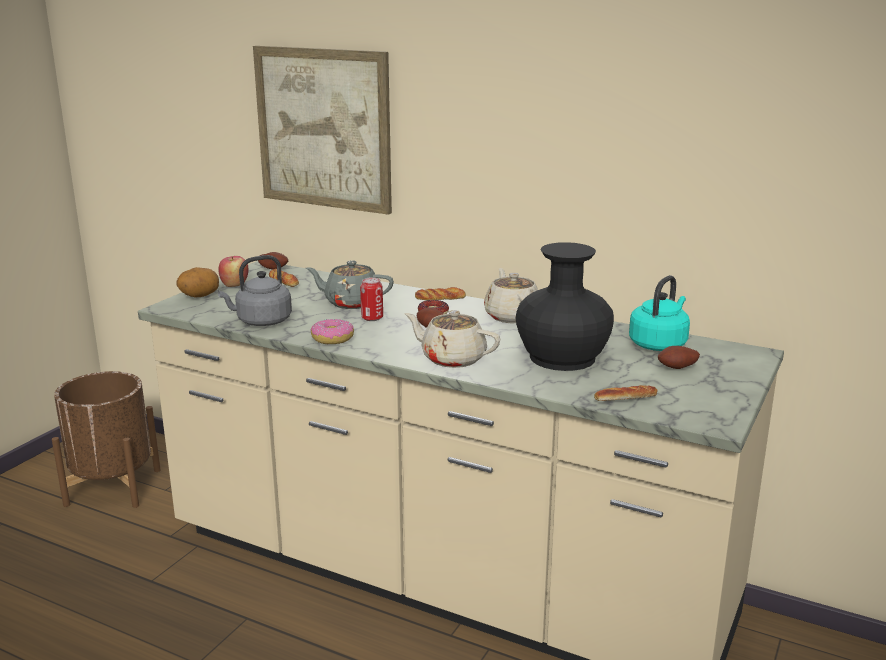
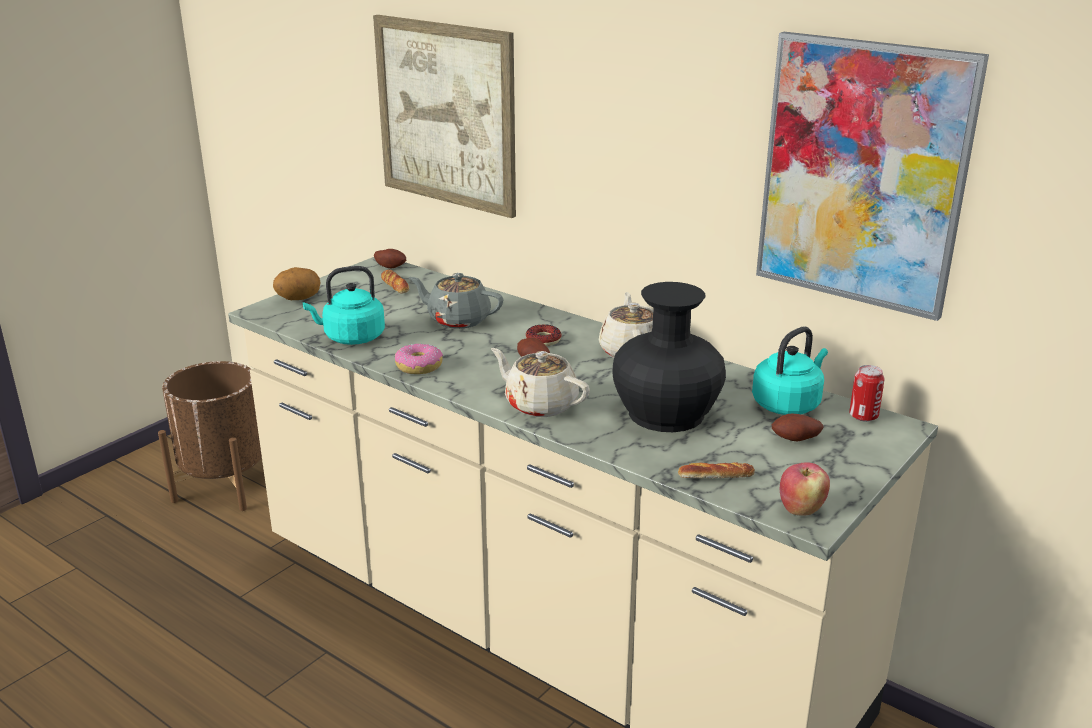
camera: 10 degrees right, 5 degrees up
(234, 285) = (340, 286): apple -> apple (801, 509)
(261, 322) = (351, 338): grey kettle -> turquoise kettle
(372, 318) = (472, 342): can -> can (863, 416)
(440, 298) = (559, 320): bread -> none
(708, 146) = (862, 174): none -> picture

